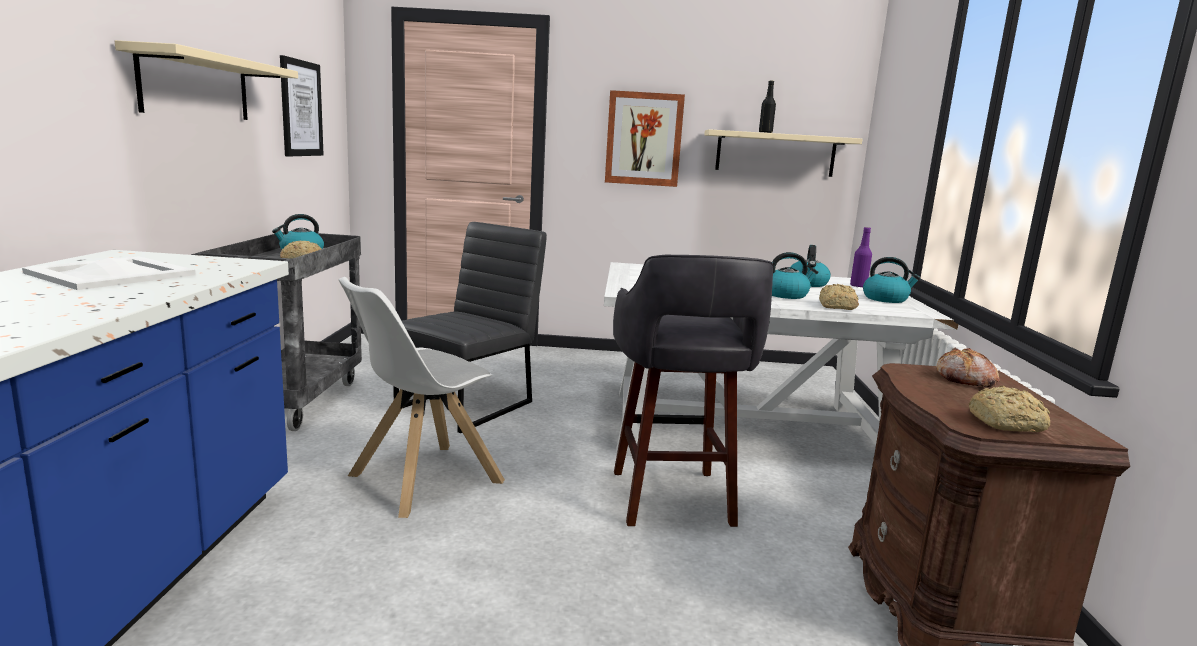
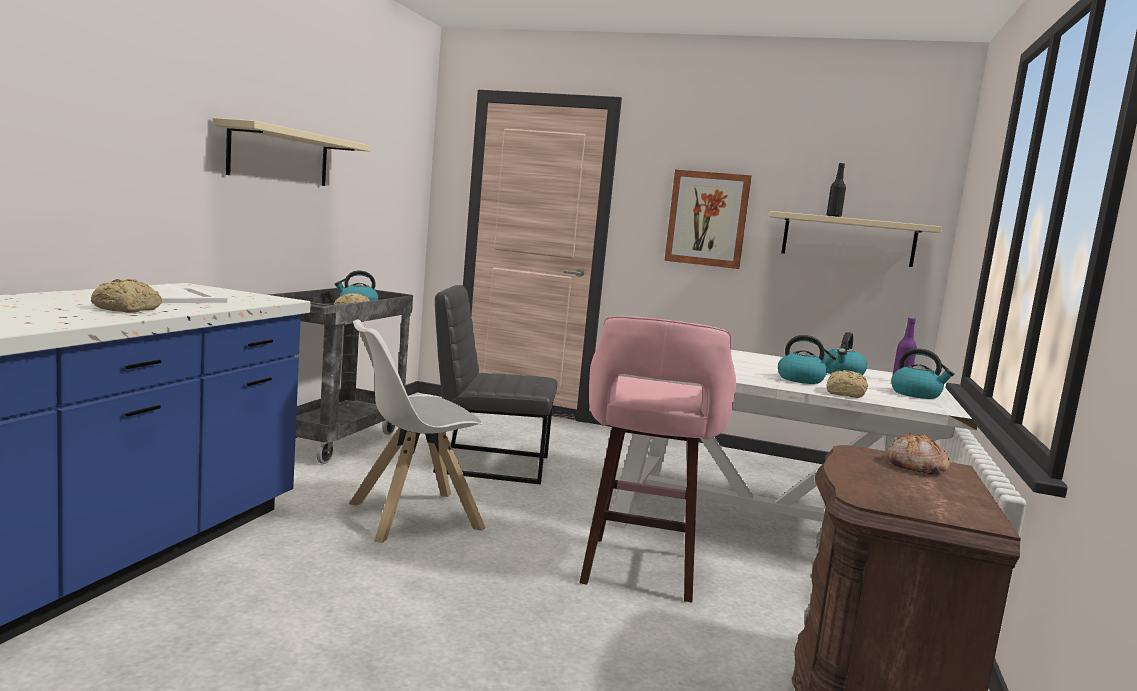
camera: 15 degrees right, 5 degrees down
(301, 108) = (381, 178): picture -> none
(468, 404) = (489, 463): grey chair -> grey chair turned 135 degrees counterclockwise
(672, 501) = (638, 571): grey stool -> pink stool
(1008, 423) = (908, 502): bread -> bread (127, 309)

